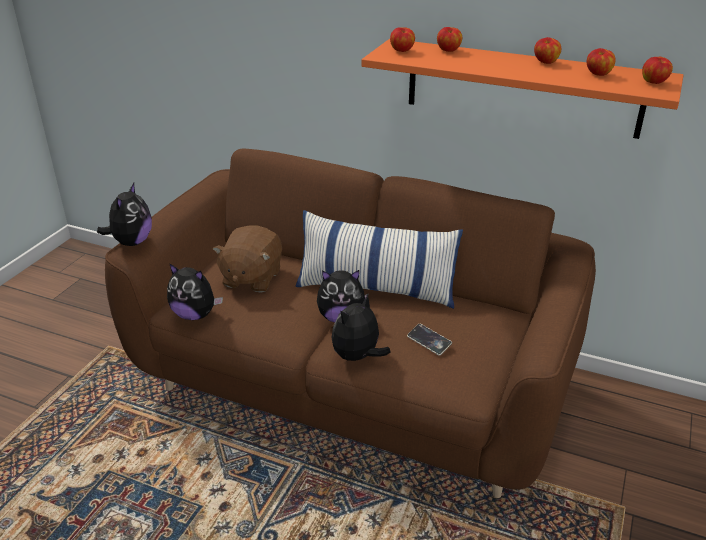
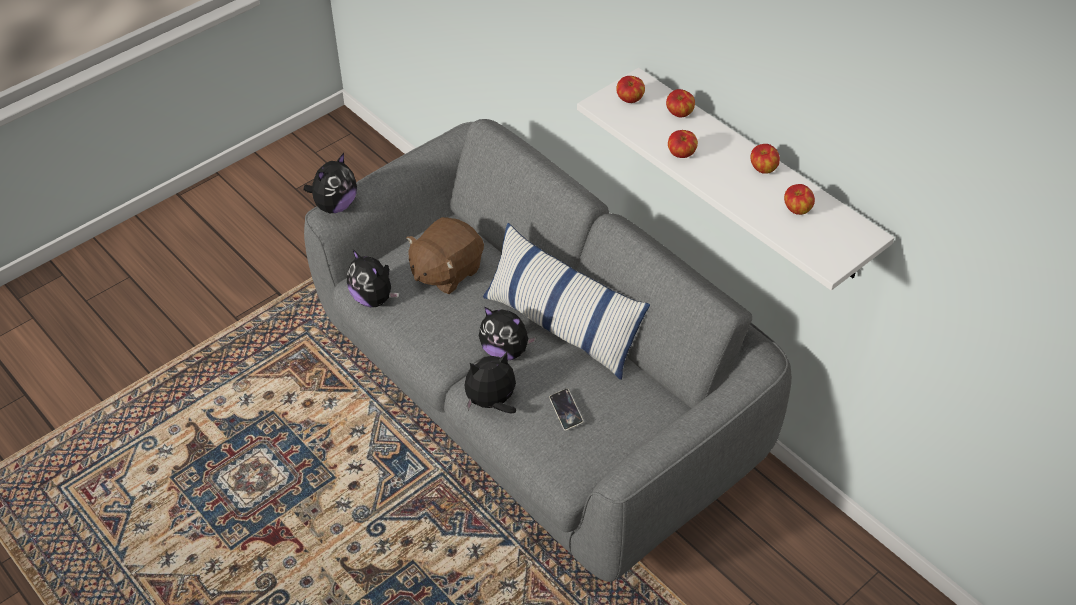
camera: 25 degrees right, 15 degrees up
(353, 387) = (538, 405): brown sofa -> grey sofa
(522, 88) = (753, 175): orange shelf -> white shelf
(654, 83) = (841, 244): apple -> apple (681, 154)

